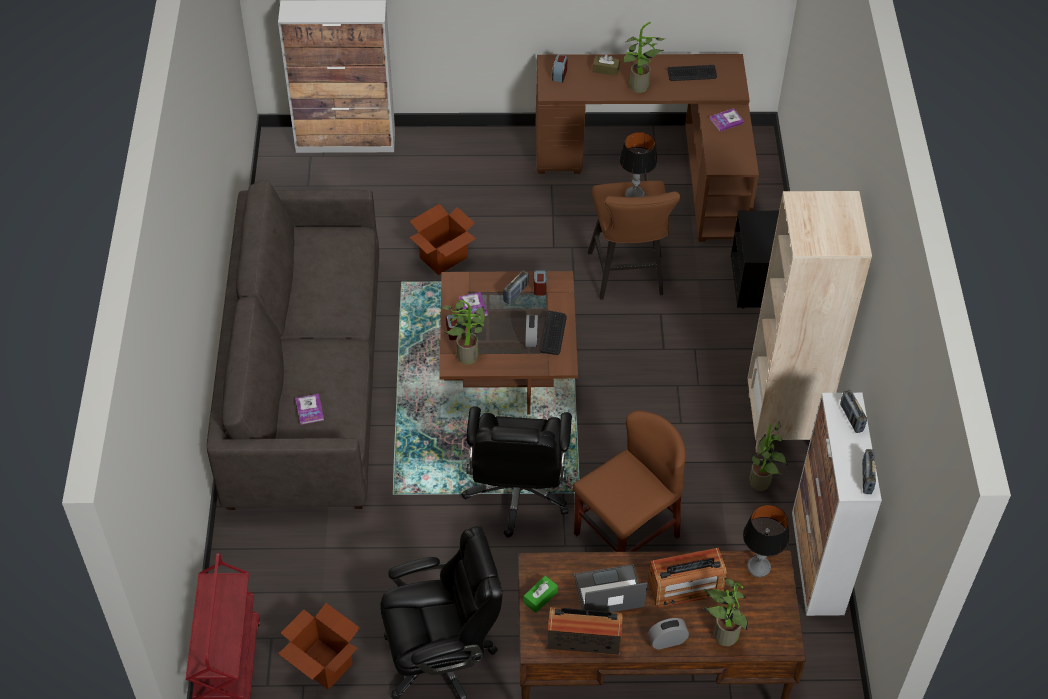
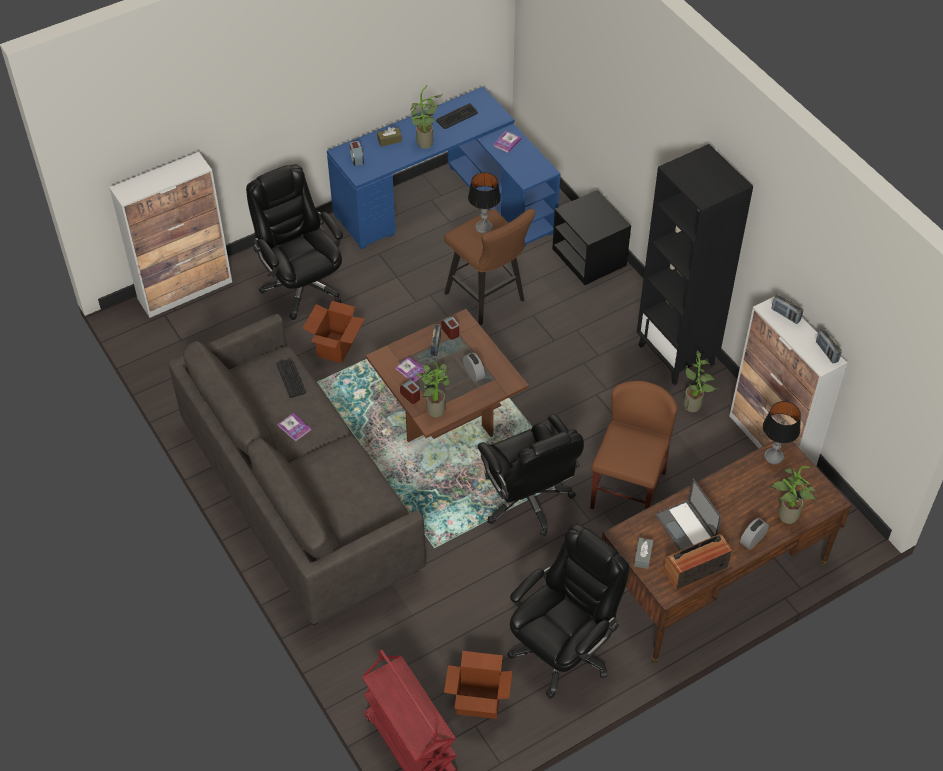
camera: 30 degrees left, 0 degrees up
(310, 410) = (351, 508): book -> book (294, 428)
(456, 184) = (302, 286): none -> black office chair
(540, 597) = (643, 556): green tissue box -> grey tissue box
(553, 333) = (487, 362): keyboard -> keyboard (291, 378)
(608, 591) = (686, 527): laptop -> laptop turned 75 degrees counterclockwise
(657, 166) = (448, 204): brown desk -> blue desk
(685, 587) = (736, 496): radio -> none
(782, 423) = (677, 355): beige bookcase -> black bookcase

